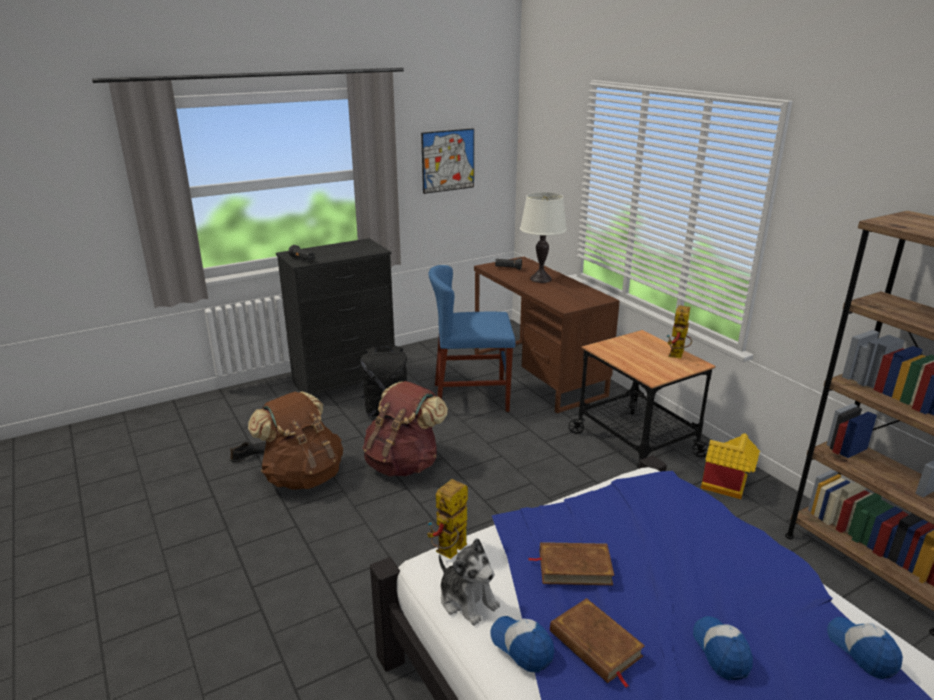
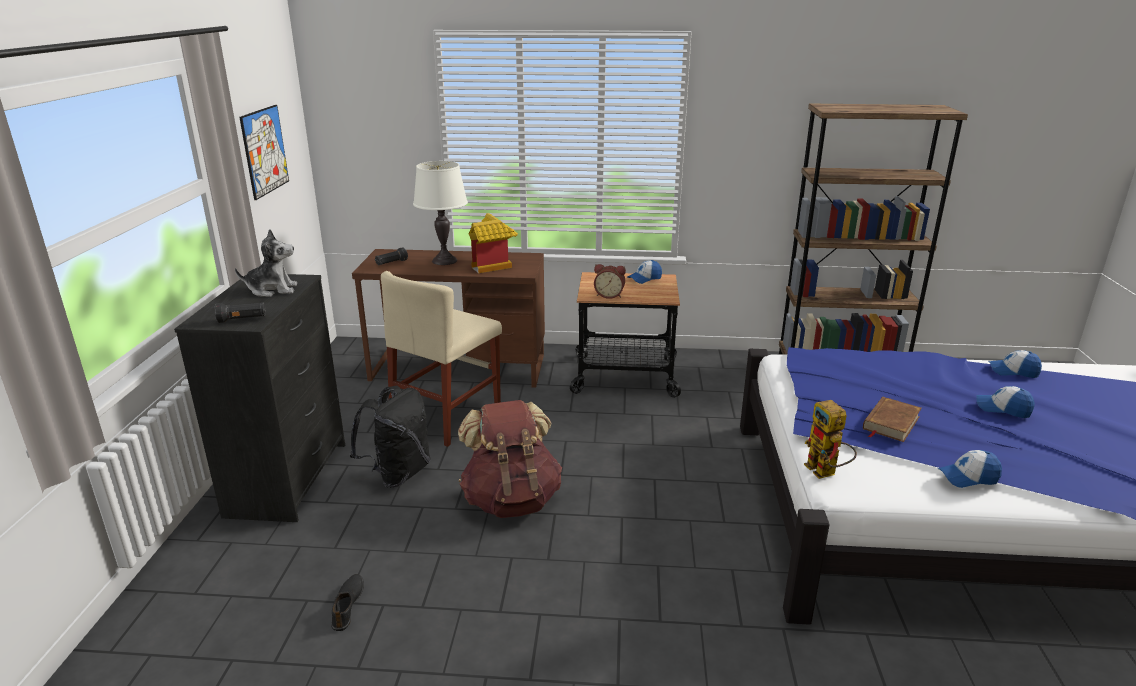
camera: 55 degrees left, 0 degrees up
(303, 476) = (449, 578): brown backpack -> none
(467, 600) = (894, 485): plush toy -> plush toy (272, 290)
(471, 397) = (446, 416): blue chair -> beige chair
(595, 644) = (980, 447): brown book -> none
(614, 354) = (609, 295): none -> alarm clock
(677, 356) = (644, 278): toy robot -> cap
(726, 487) = (716, 370): toy house -> toy house (493, 266)

